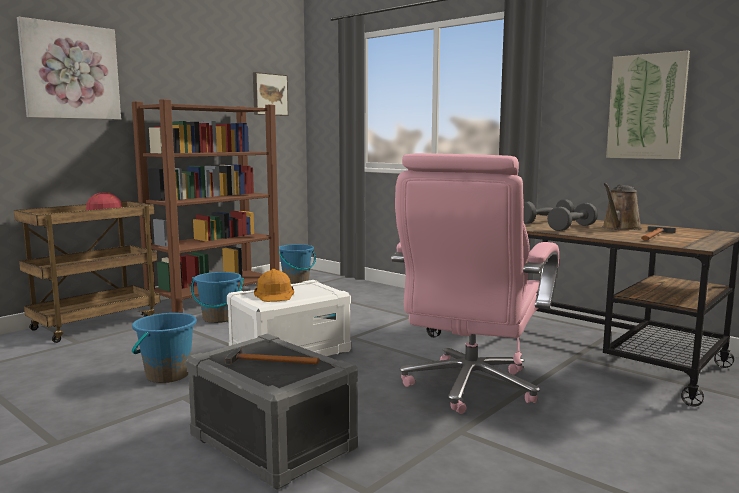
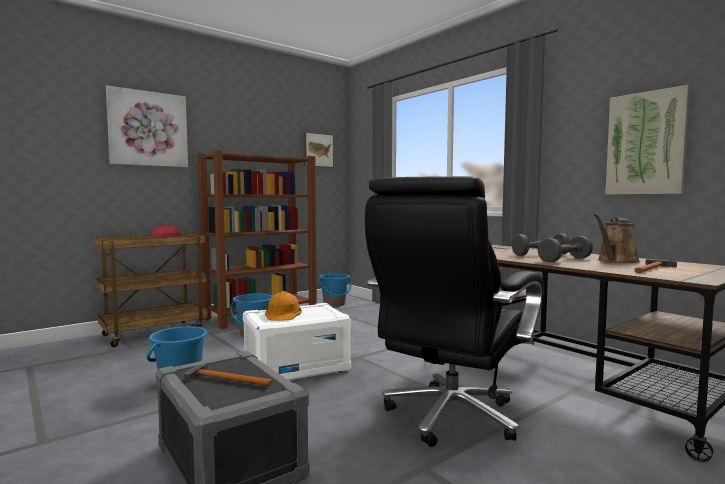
camera: 10 degrees right, 5 degrees down
(468, 390) = (448, 420): pink office chair -> black office chair

